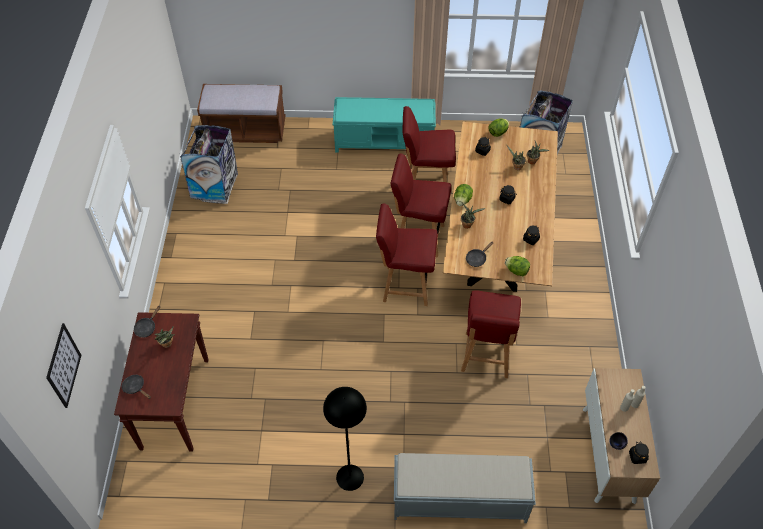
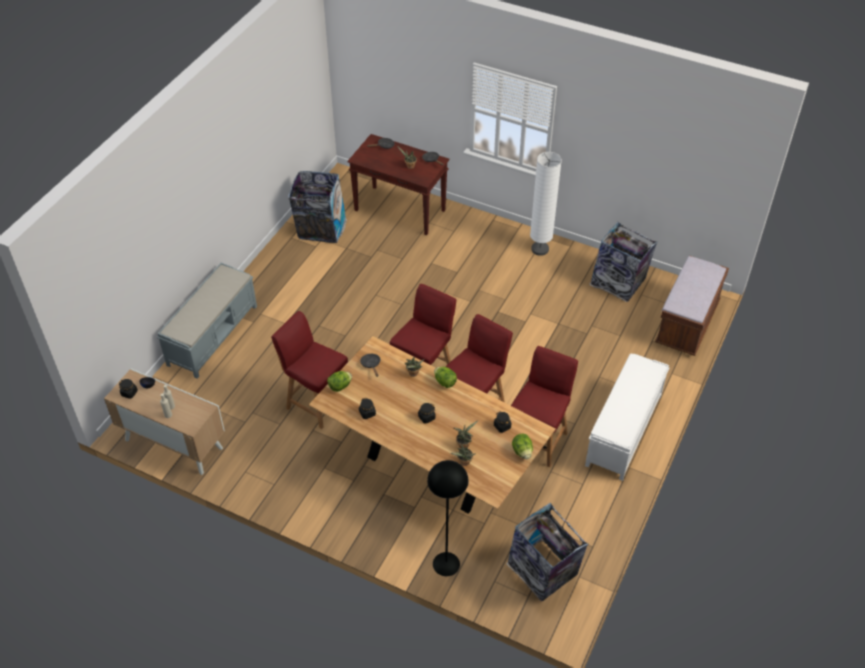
camera: 115 degrees right, 5 degrees down
(63, 365) = (372, 64): picture -> none
(190, 255) = (540, 249): none -> white floor lamp
(240, 473) = (320, 229): none -> trash can
(350, 477) = (275, 282): black floor lamp -> black floor lamp (446, 564)
(385, 141) = (623, 431): turquoise bench -> white bench

